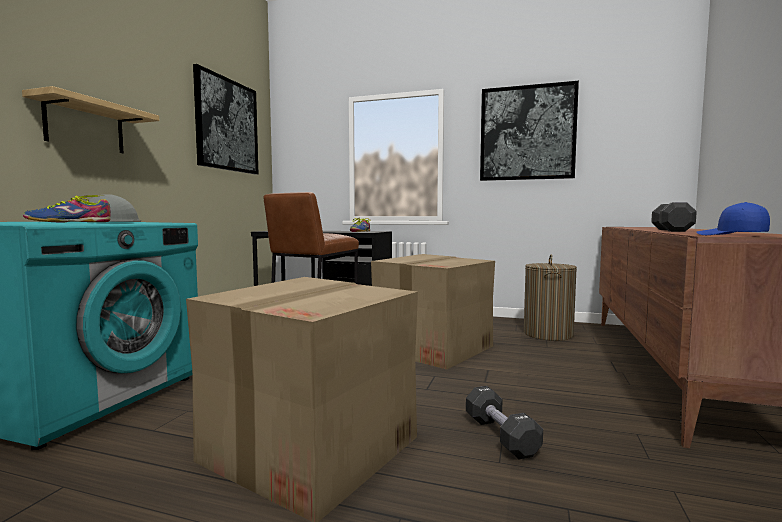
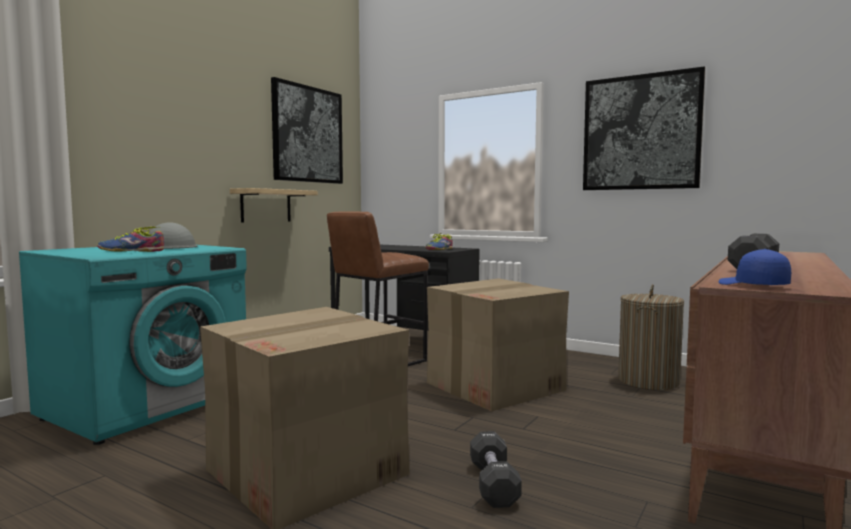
camera: 15 degrees right, 0 degrees up
(85, 126) = (163, 154): shelf -> shelf (266, 206)

